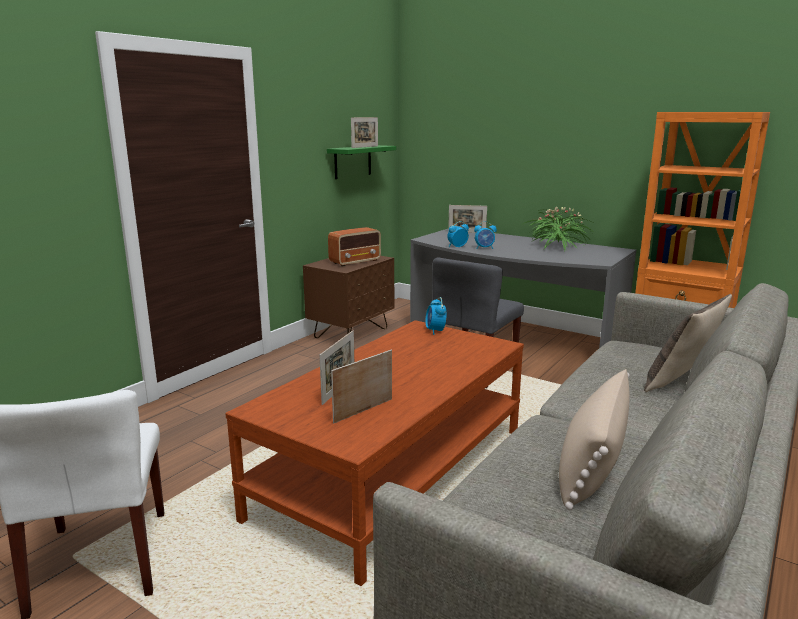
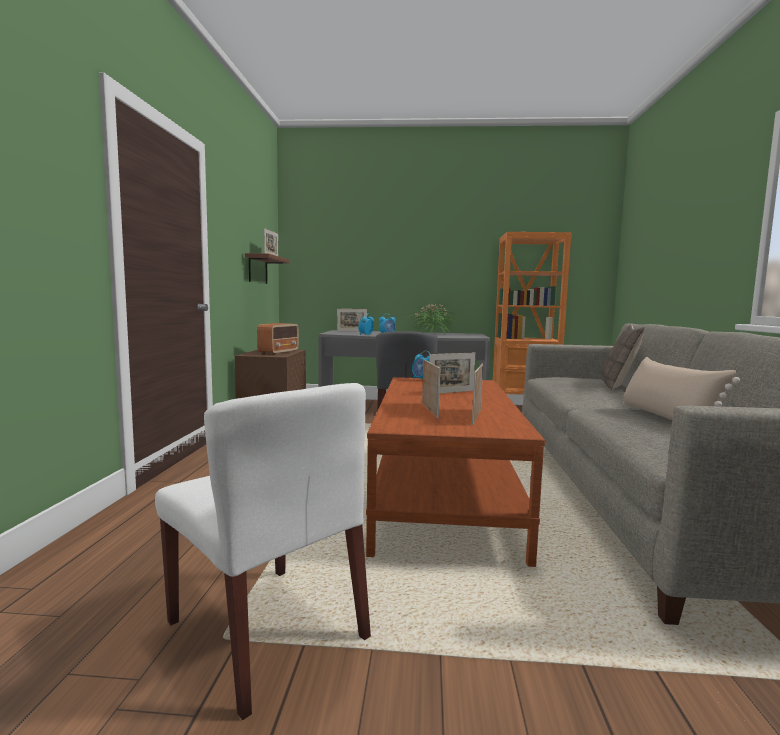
camera: 30 degrees left, 10 degrees down
(352, 161) = (258, 269): green shelf -> brown shelf
(422, 361) = (451, 392): none -> picture frame

